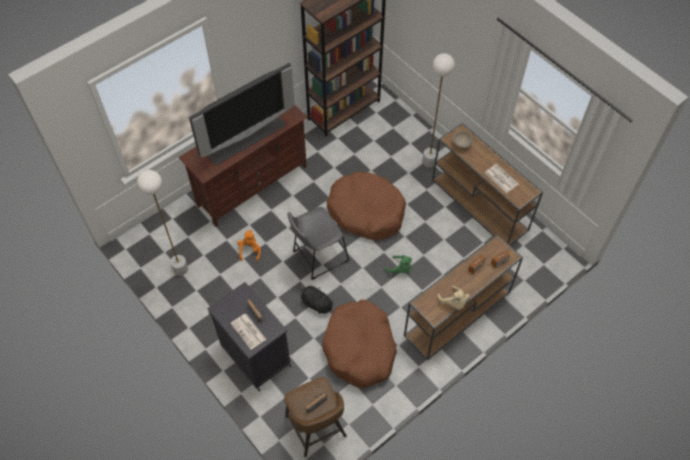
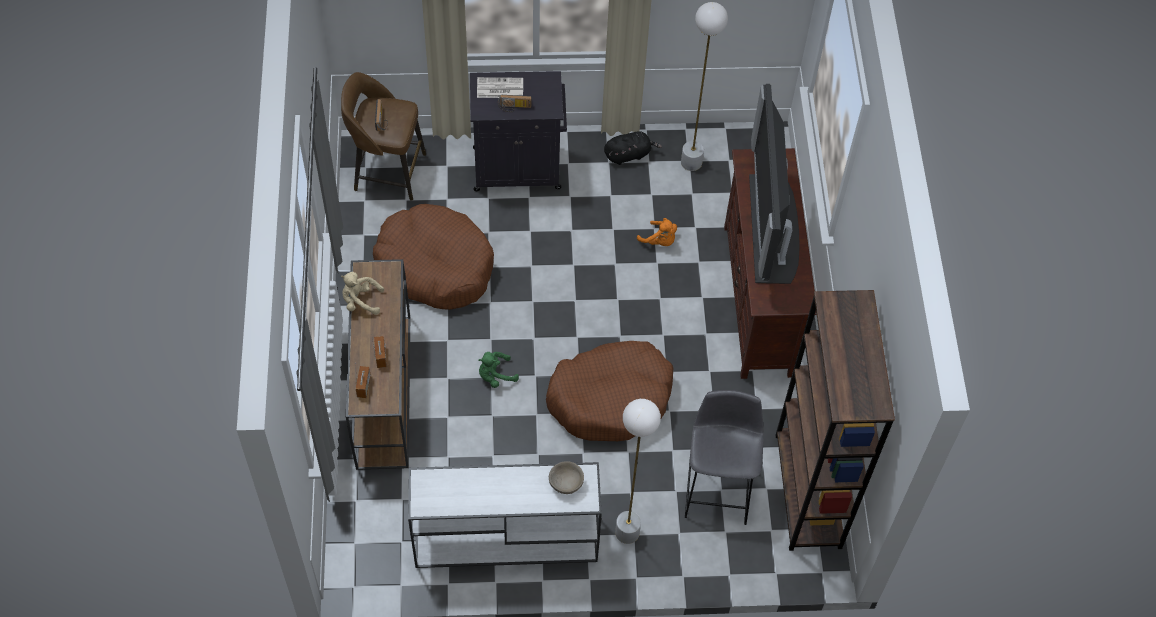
camera: 125 degrees right, 0 degrees up
(316, 303) = (529, 261): black plush toy -> black plush toy (629, 154)
(318, 257) = (589, 302): grey stool -> grey stool (718, 485)
(480, 205) = (504, 540): brown console table -> white console table
(500, 178) = (472, 486): newspaper -> none

